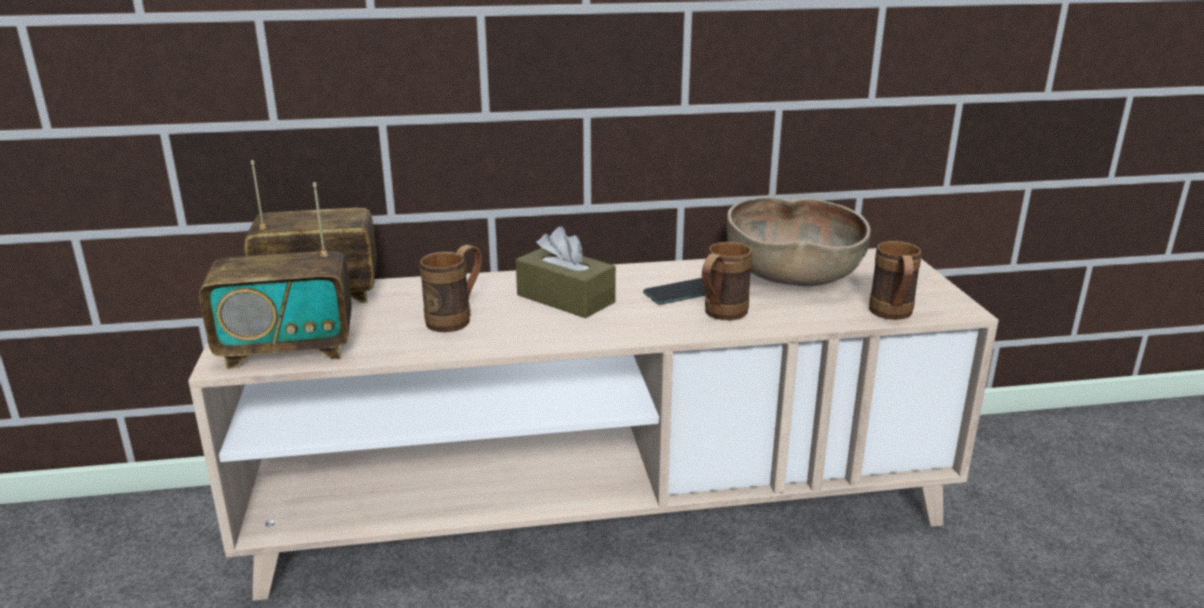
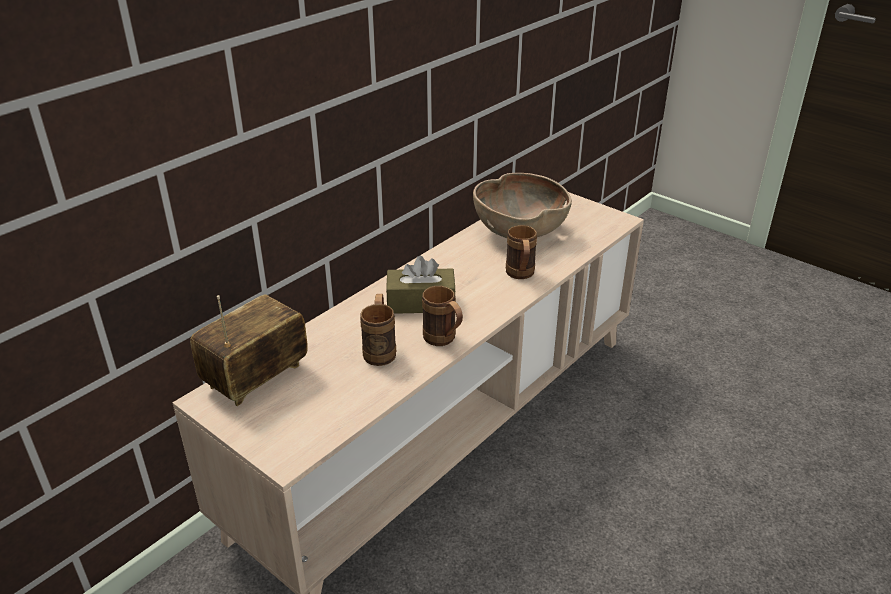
camera: 40 degrees left, 10 degrees up
(287, 349) = (310, 428): radio -> none
(681, 292) = (478, 268): phone -> none
(892, 315) = (598, 237): brown mug -> brown mug (443, 341)

